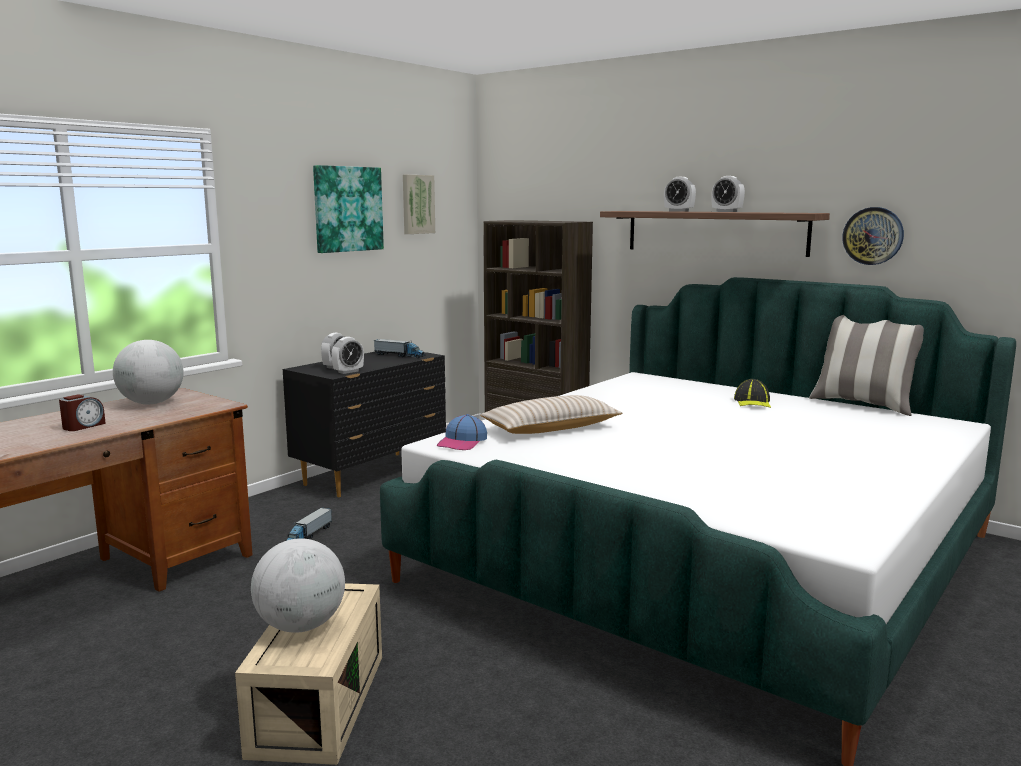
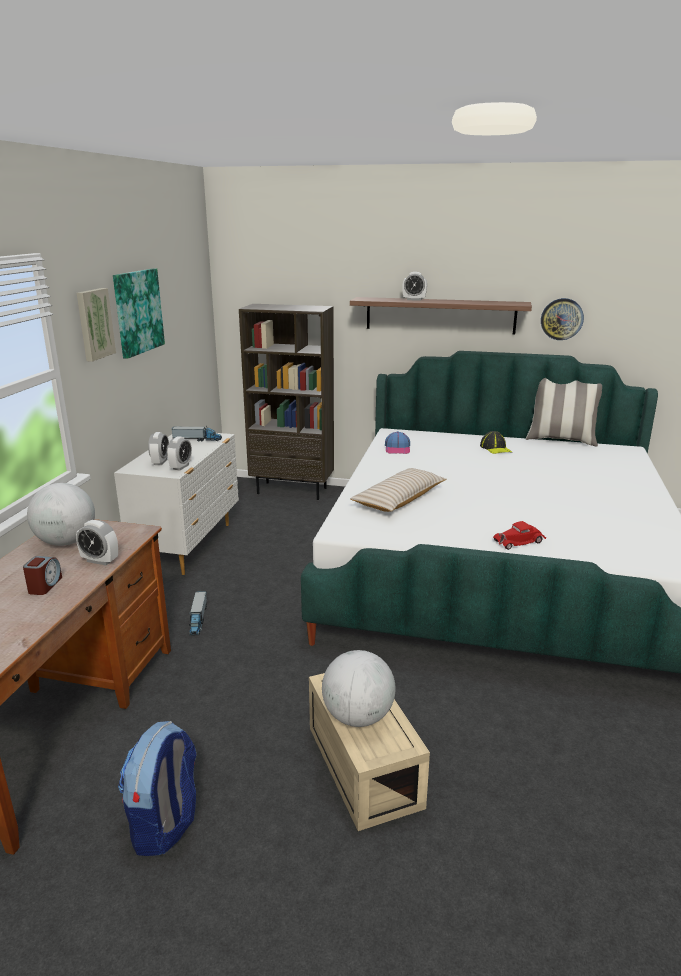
camera: 25 degrees left, 10 degrees up
(81, 692) = (165, 824): none -> backpack
(372, 474) = (189, 545): black dresser -> white dresser
(417, 204) = (178, 297): picture -> picture (94, 324)
(462, 442) = (355, 527): cap -> cap (397, 449)
(639, 482) = (519, 541): none -> red toy car
(726, 211) = (454, 300): alarm clock -> alarm clock (100, 561)

